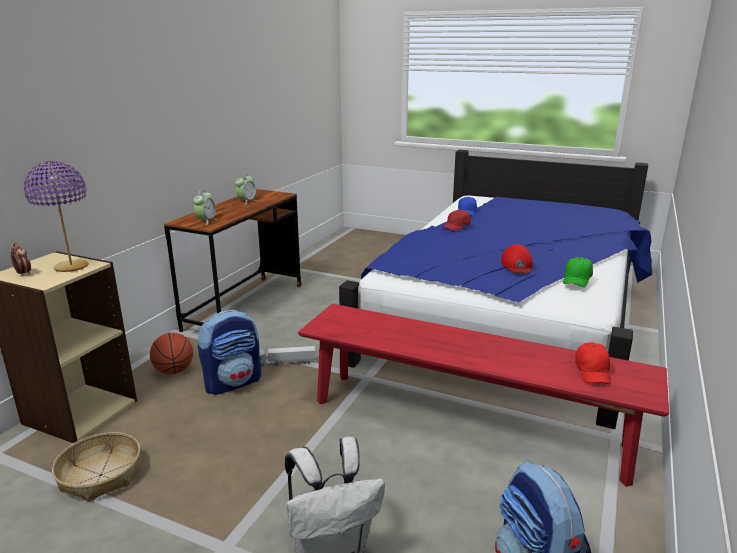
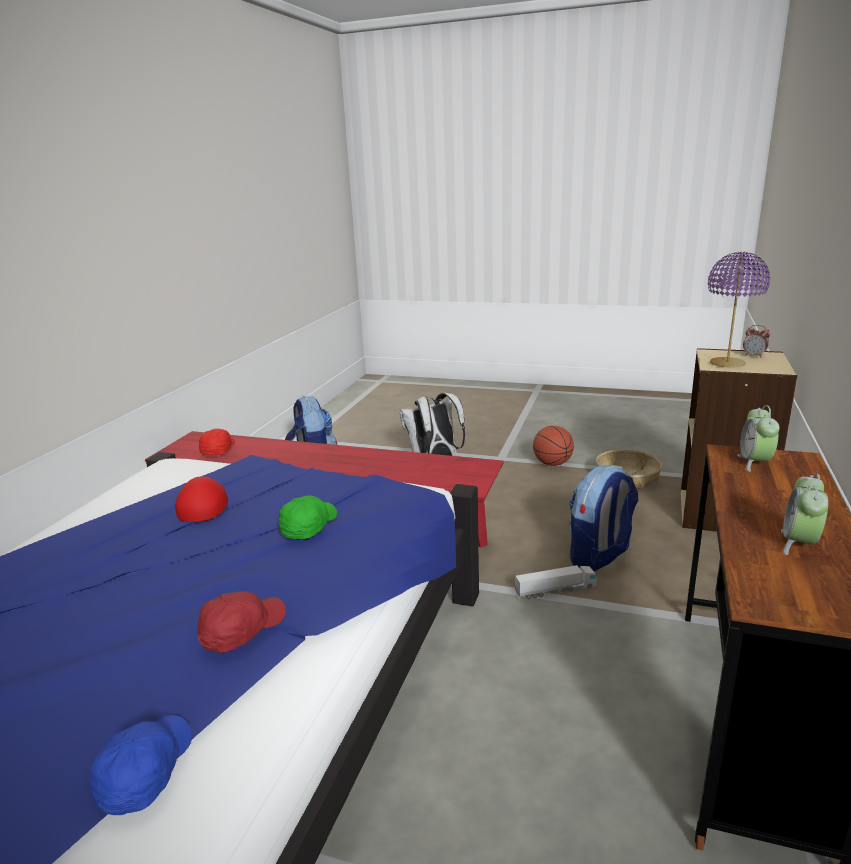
camera: 175 degrees right, 0 degrees up
(174, 371) = (691, 563): basketball -> basketball (552, 464)
(577, 280) = (138, 492): green cap -> green cap (308, 526)

